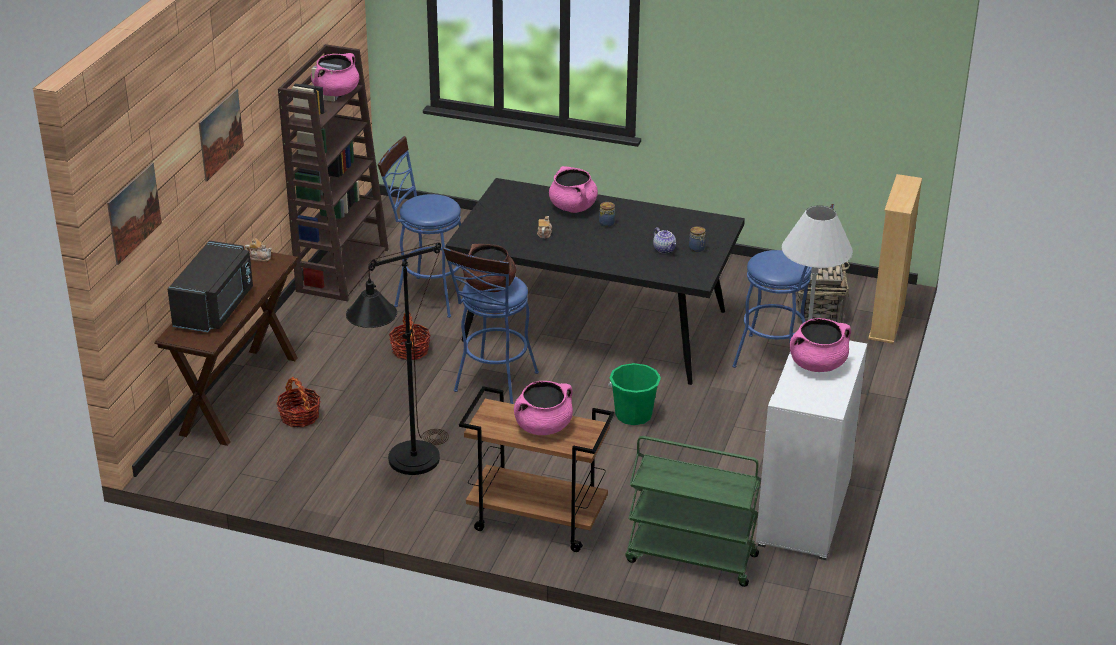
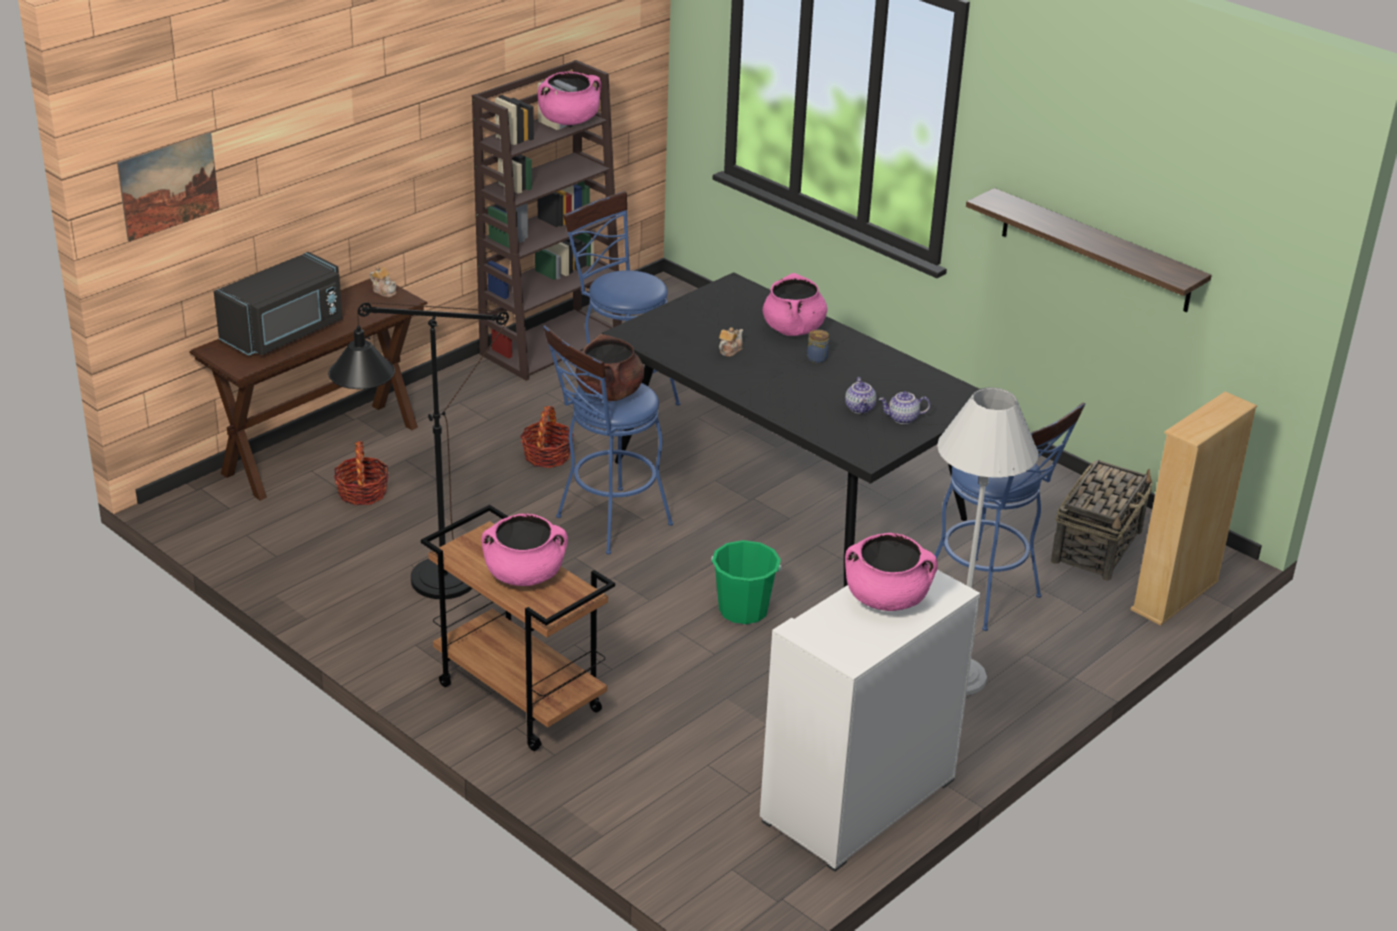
camera: 25 degrees right, 0 degrees up
(220, 134) = (351, 127): picture -> none
(690, 558) = (663, 807): green cart -> none
(697, 249) = (902, 419): jar -> teapot
(766, 100) = (1095, 251): none -> shelf

